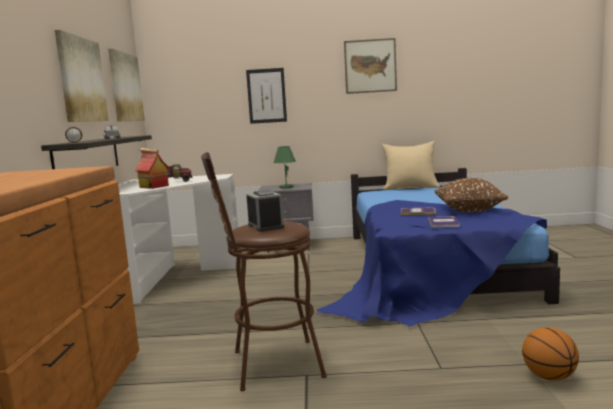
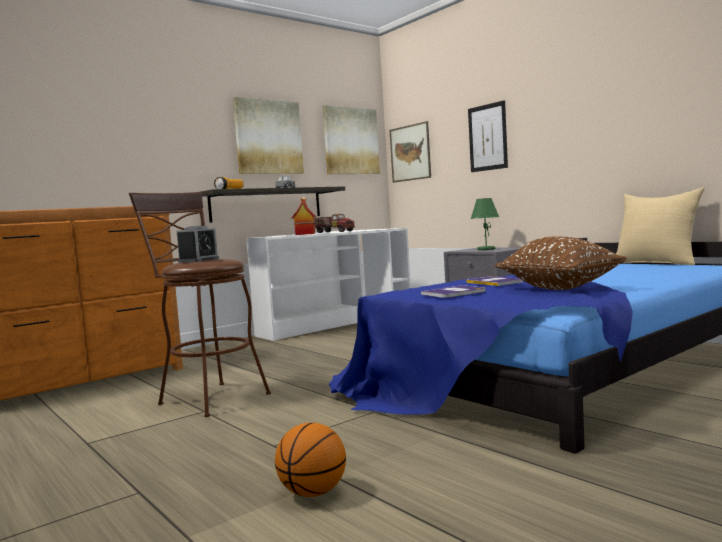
camera: 50 degrees right, 5 degrees down
(370, 66) = (609, 80): picture -> picture (410, 153)

